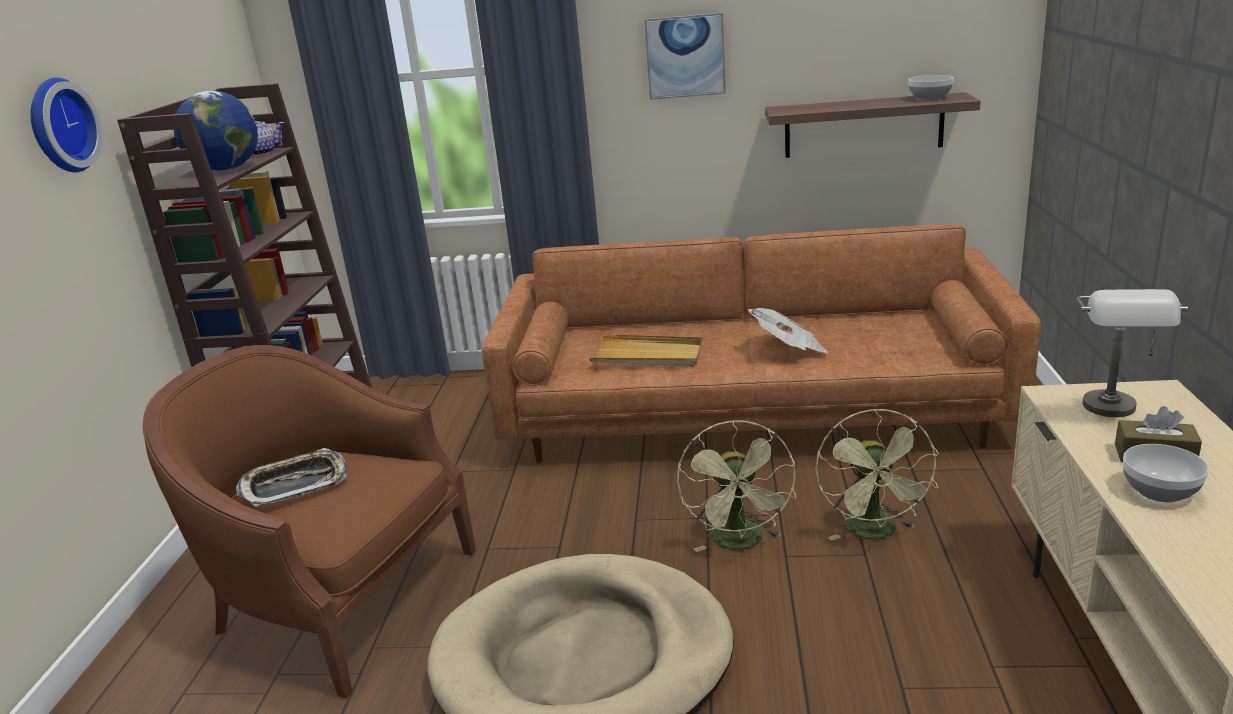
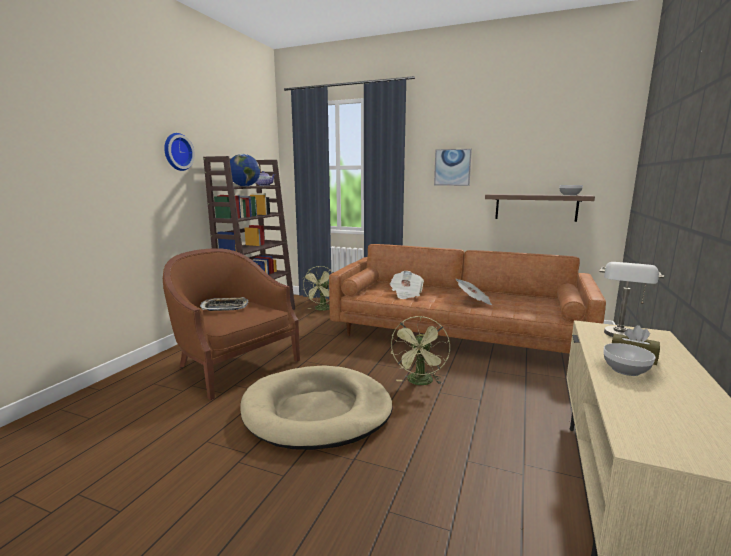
camera: 15 degrees right, 10 degrees down
(648, 355) = (406, 294): beige tray -> newspaper
(875, 533) = (491, 392): green fan -> green fan (322, 309)

